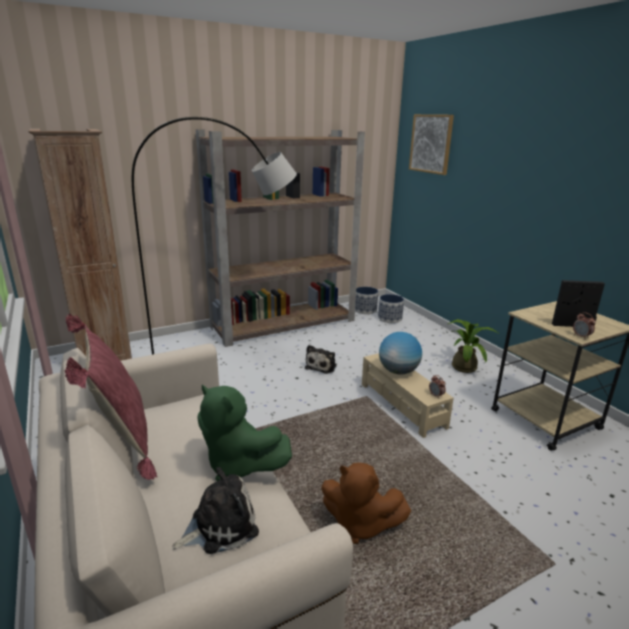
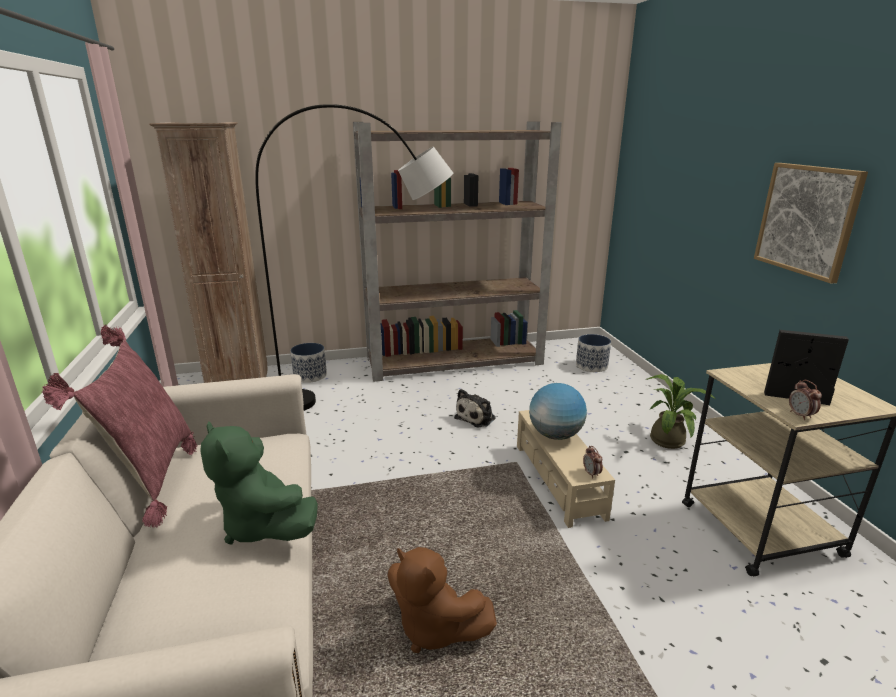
camera: 15 degrees right, 0 degrees up
(220, 525) = (198, 598): plush toy -> none
(365, 310) = (564, 352): planter -> planter (310, 376)
(431, 143) = (658, 137): picture -> picture (807, 220)

